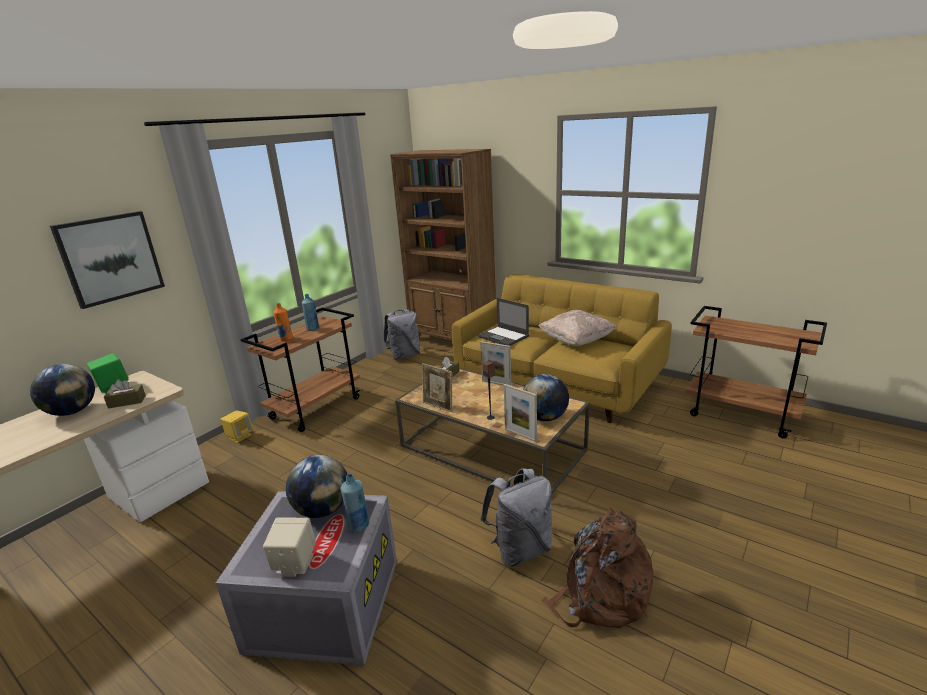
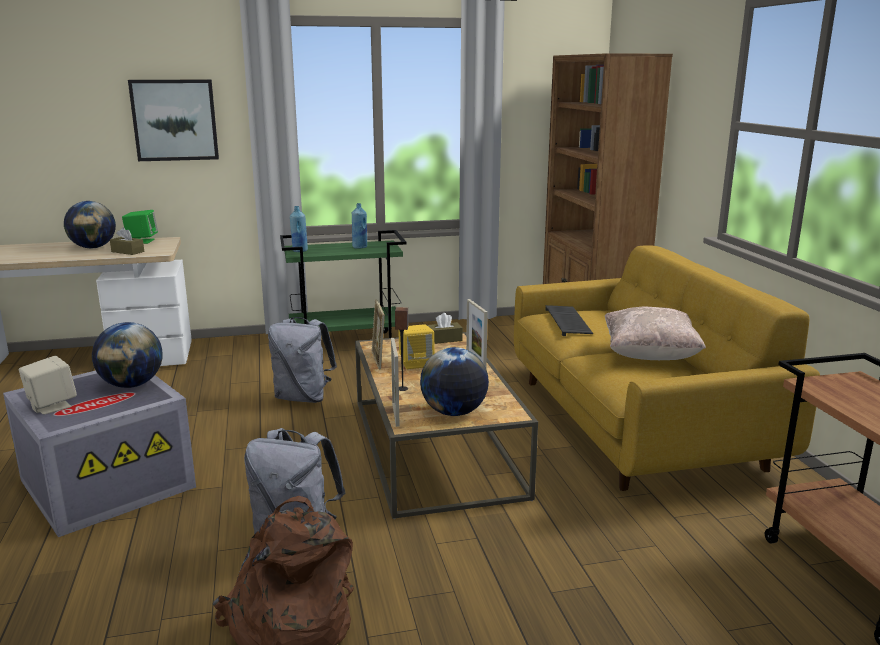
camera: 40 degrees right, 5 degrees down
(240, 436) = (258, 342): yellow speaker -> yellow speaker (416, 363)
(286, 339) = (322, 248): orange bottle -> none
(316, 408) = (347, 344): brown cart -> green cart
(358, 525) = (128, 405): blue bottle -> blue bottle (299, 251)
(404, 355) = (507, 330): grey backpack -> grey backpack (303, 398)
(503, 336) = (569, 322): laptop -> keyboard

